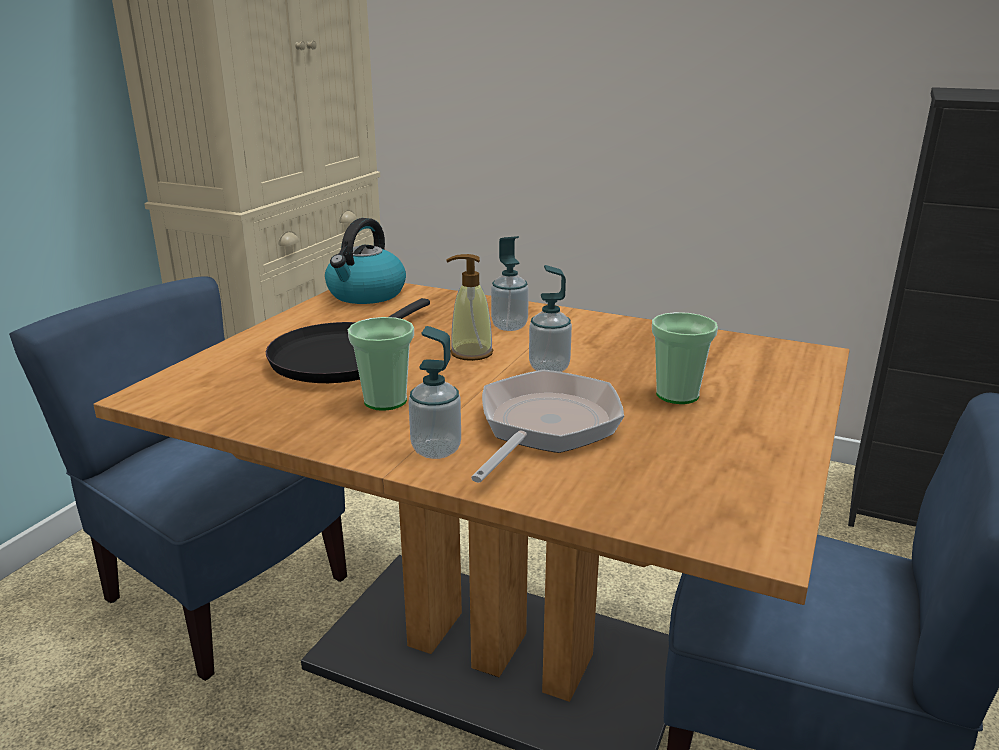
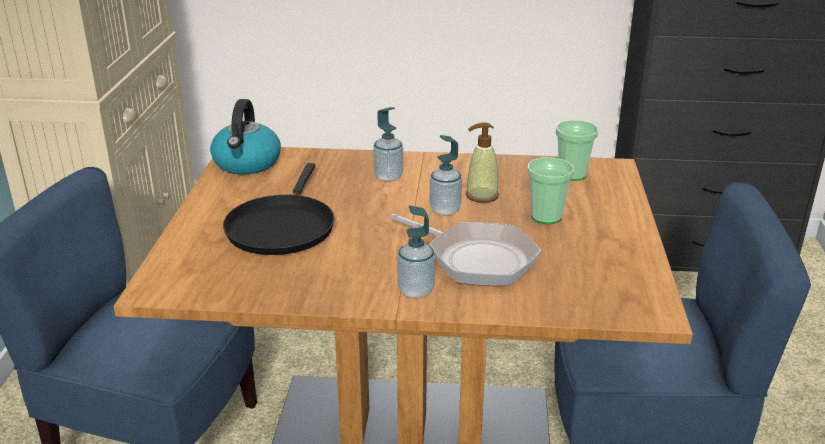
camera: 20 degrees left, 5 degrees up
(385, 401) = (347, 259): cup -> cup (572, 174)
(471, 353) = (378, 206): soap dispenser -> soap dispenser (481, 196)
(544, 427) = (476, 259): frying pan -> frying pan turned 120 degrees clockwise

